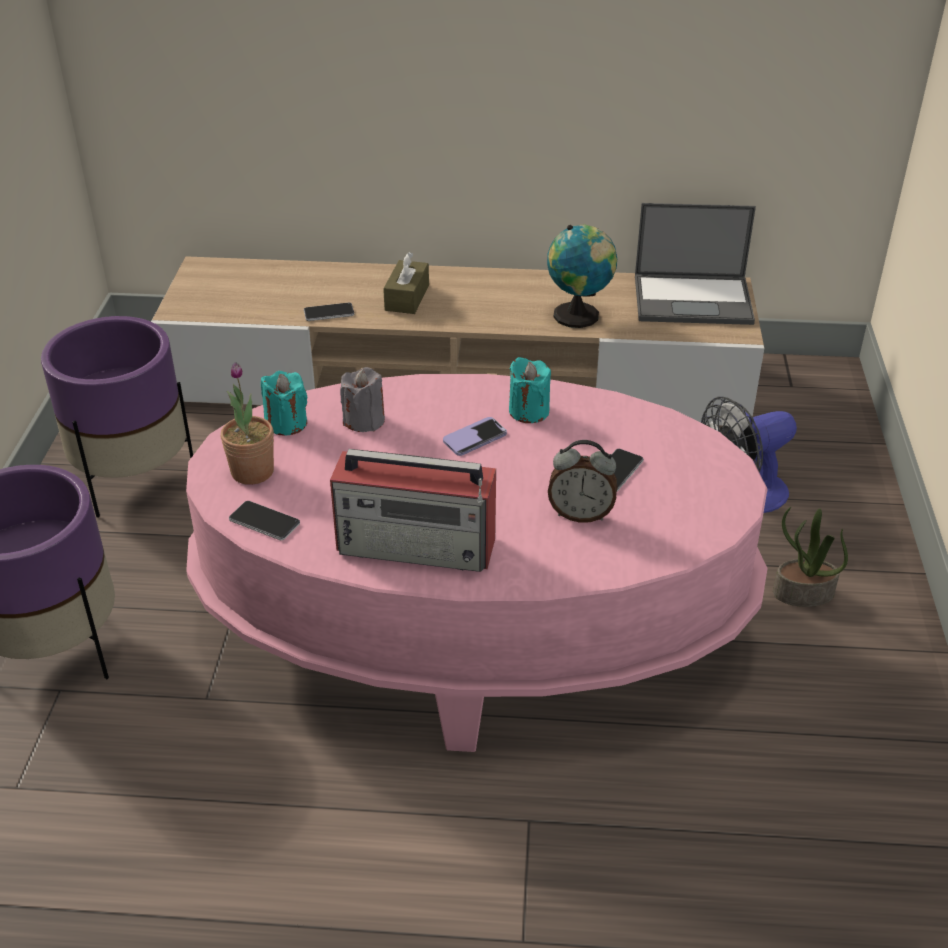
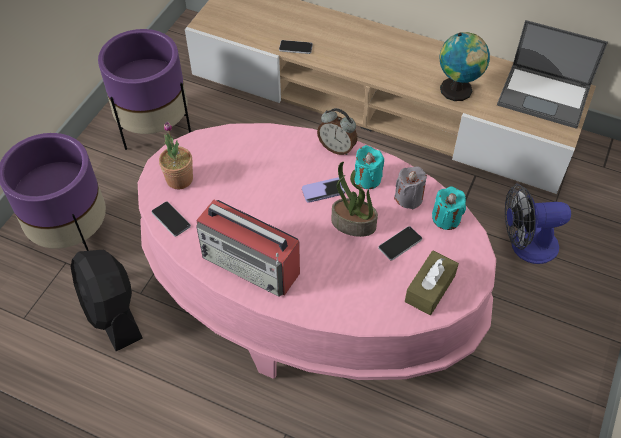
camera: 20 degrees right, 15 degrees up
(171, 737) = (112, 312): none -> black fan
(286, 423) = (214, 147): turquoise candle -> turquoise candle (446, 218)
(364, 420) = (262, 158): grey candle -> grey candle (409, 198)
(407, 297) = (350, 47): brown tissue box -> brown tissue box (430, 288)
(580, 514) = (361, 270): alarm clock -> alarm clock (337, 148)
(802, 594) = (528, 333): potted plant -> potted plant (352, 224)

